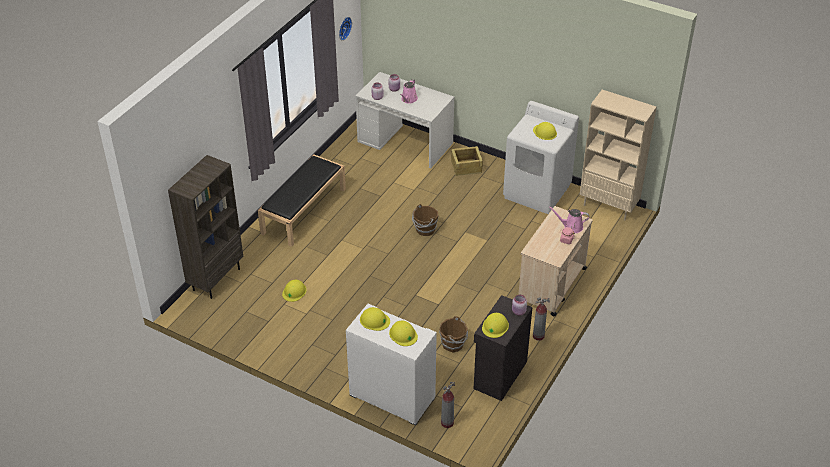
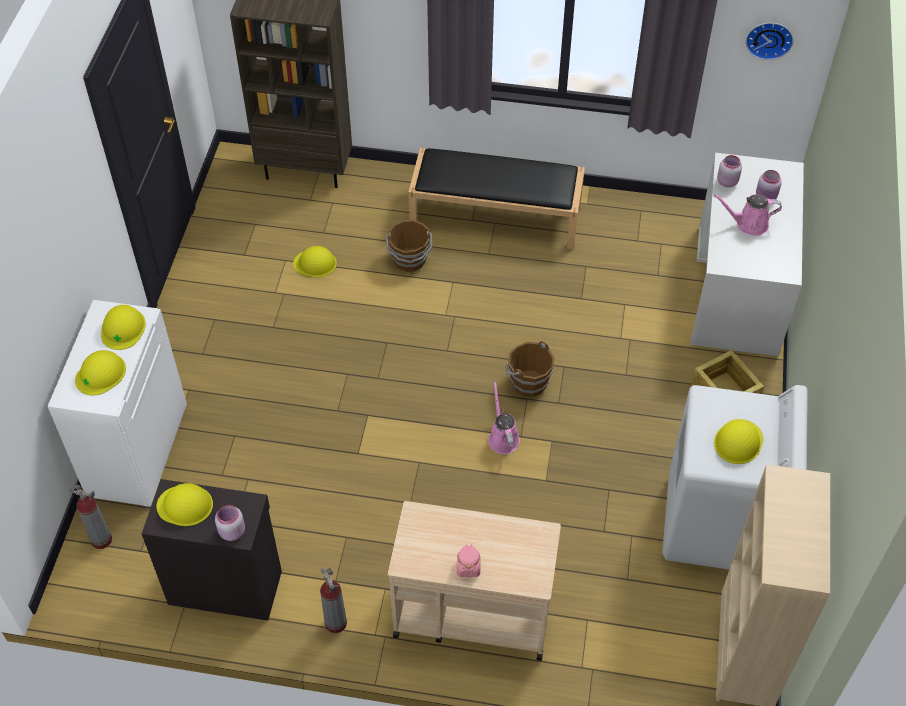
camera: 70 degrees right, 10 degrees up
(453, 344) = (273, 500): brown bucket -> brown bucket (410, 260)
(571, 227) = (510, 566): pink watering can -> pink watering can (502, 437)

